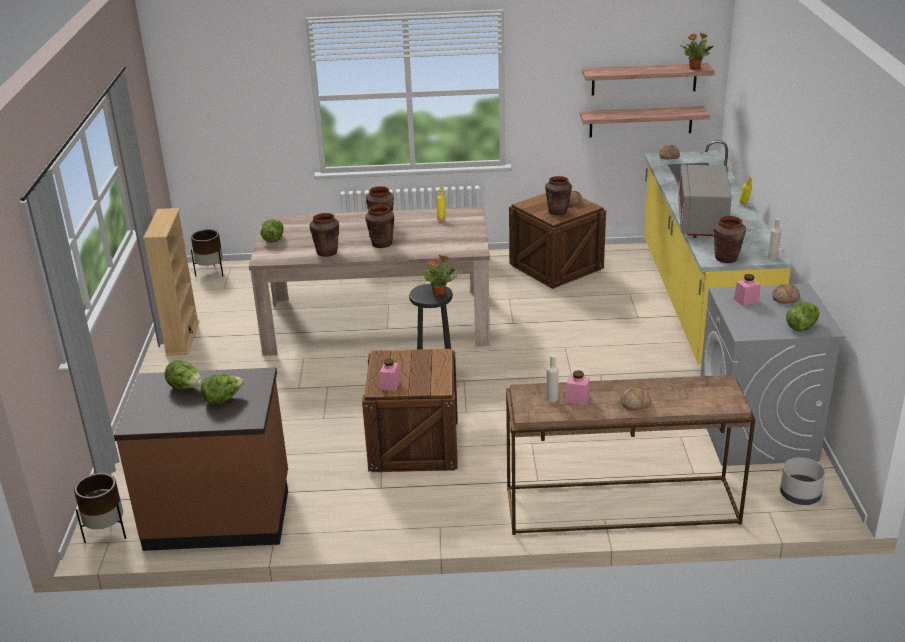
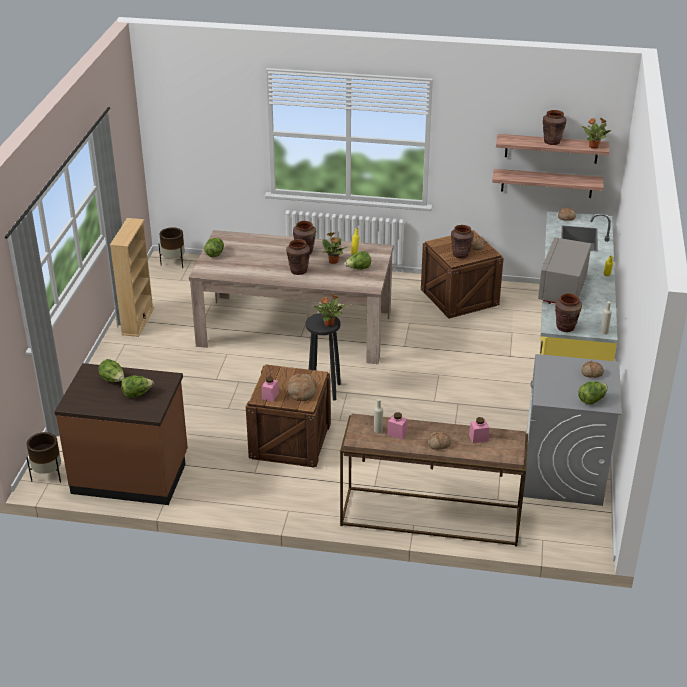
camera: 10 degrees right, 5 degrees up
(327, 252) = (253, 273): brown vase -> brown vase (552, 142)
(420, 230) = (333, 262): none -> potted plant
(428, 375) = (301, 392): none -> bread
(452, 234) = (358, 269): none -> lettuce
(746, 300) = (559, 370): pink jar -> pink jar (478, 438)
(799, 495) = (573, 530): grey planter -> none

